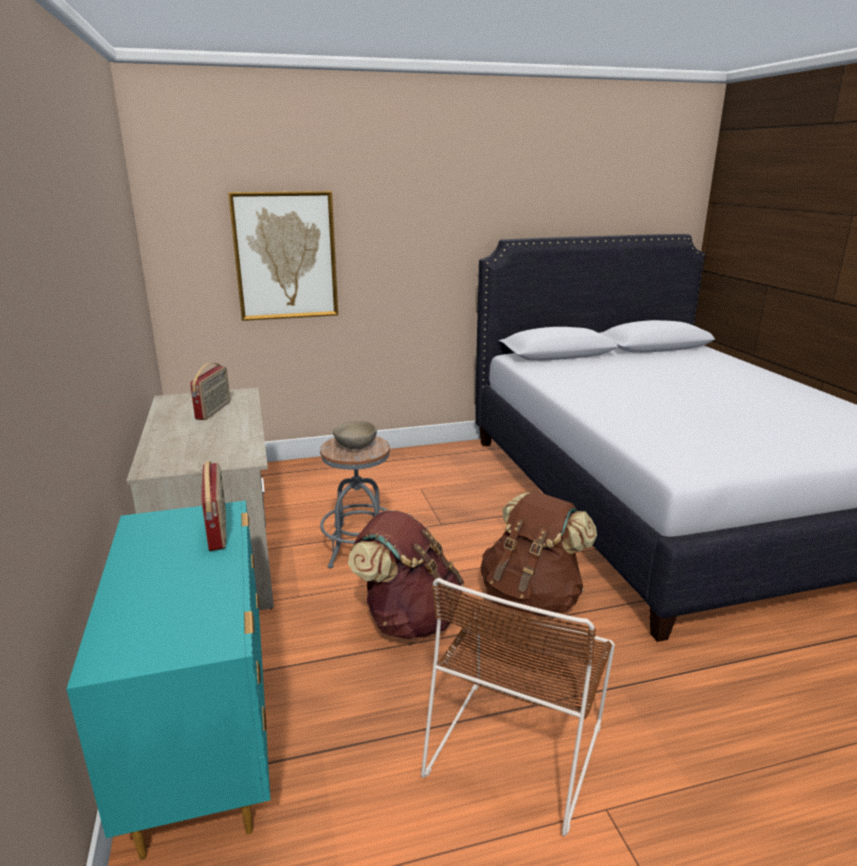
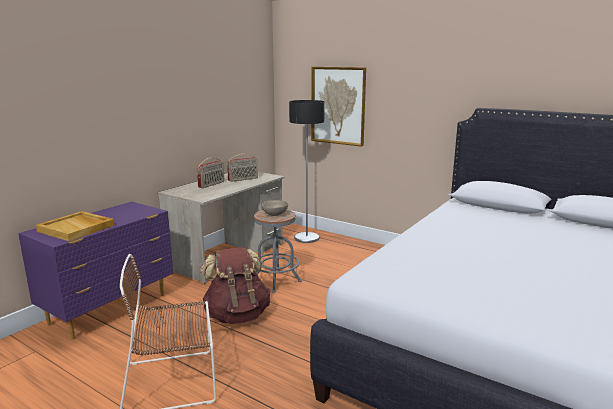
camera: 50 degrees right, 5 degrees down
(180, 605) = (77, 228): none -> beige tray
(205, 742) = (111, 309): turquoise dresser -> purple dresser
(218, 530) = (137, 215): radio -> radio (212, 184)
(278, 479) = (307, 238): none -> floor lamp
(531, 599) = (301, 342): brown backpack -> none

